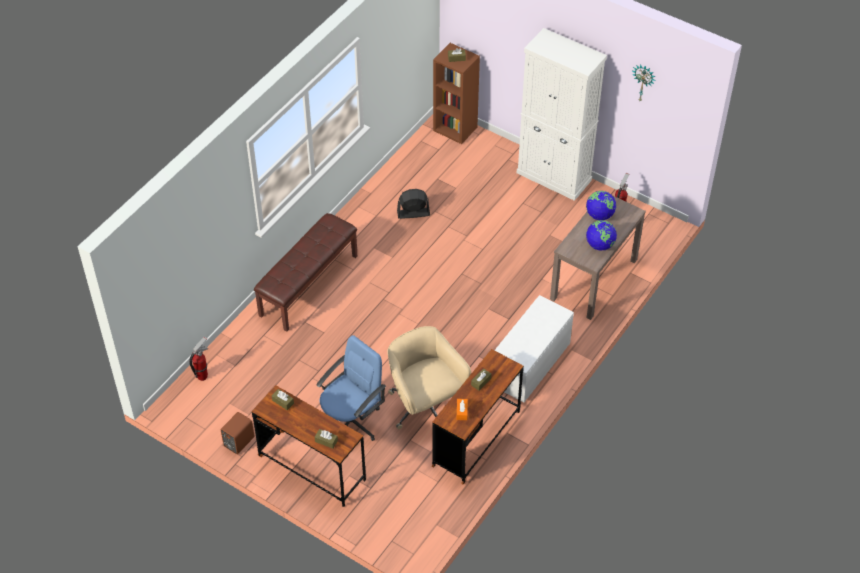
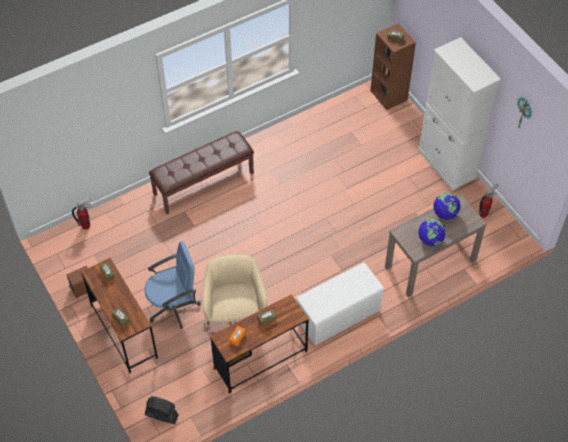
camera: 25 degrees right, 5 degrees up
(413, 213) = (316, 154): black fan -> black fan (161, 415)

